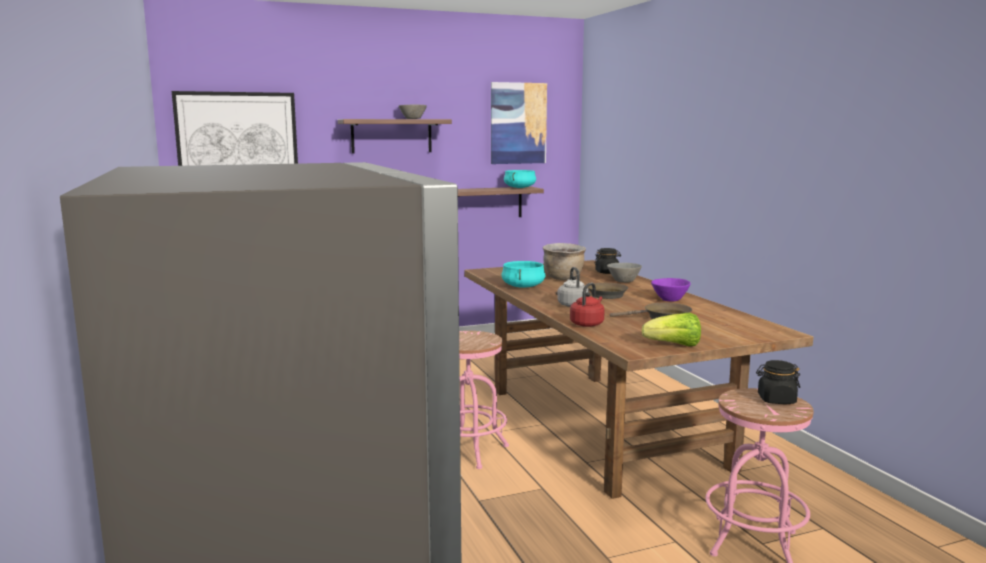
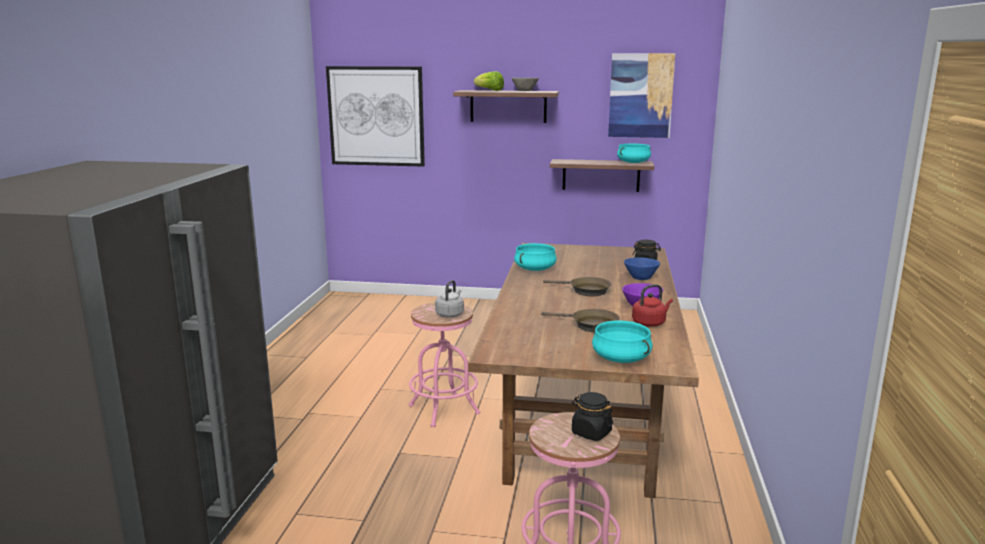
camera: 30 degrees right, 5 degrees up
(563, 278) = (589, 265): brown cooking pot -> none
(572, 304) = (538, 296): grey kettle -> grey kettle (450, 314)
(587, 324) = (510, 318): red kettle -> red kettle (650, 323)
(624, 281) = (642, 277): grey bowl -> blue bowl
(674, 345) = (537, 356): lettuce -> lettuce (489, 90)
(736, 335) = (620, 358): none -> turquoise cooking pot

